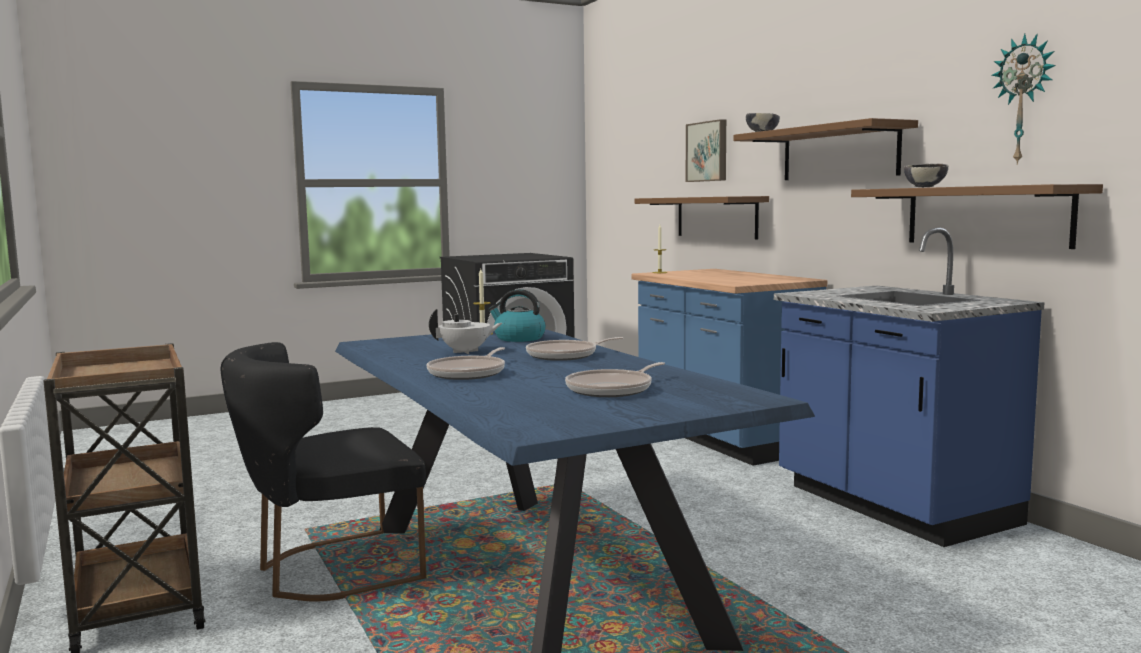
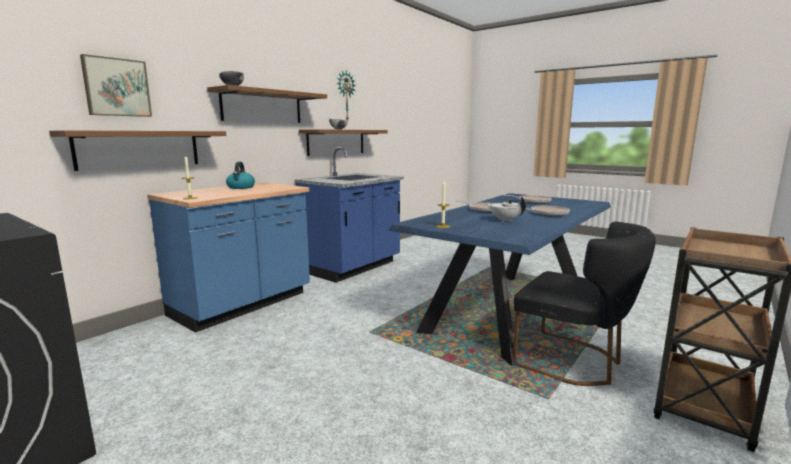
camera: 115 degrees left, 5 degrees up
(518, 338) = (449, 219): kettle -> kettle (241, 187)

